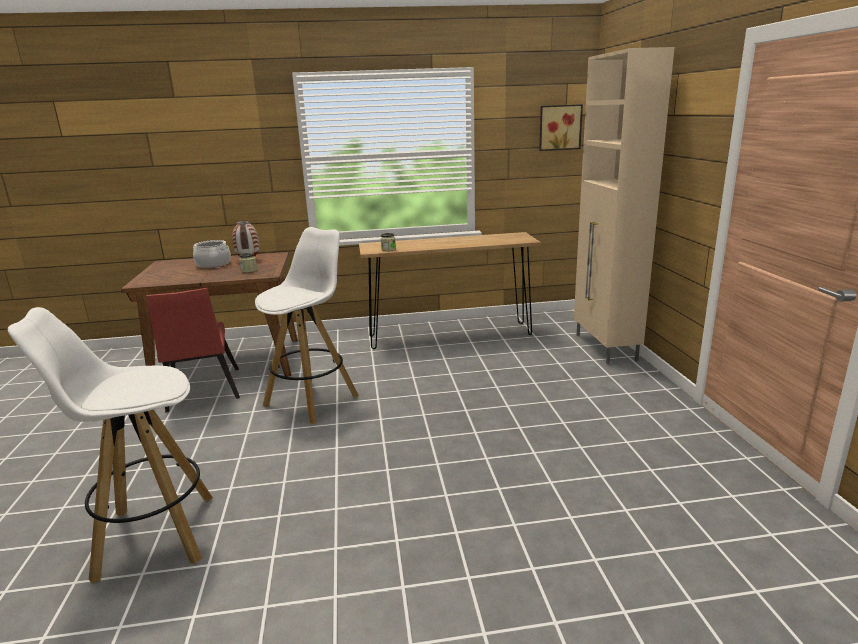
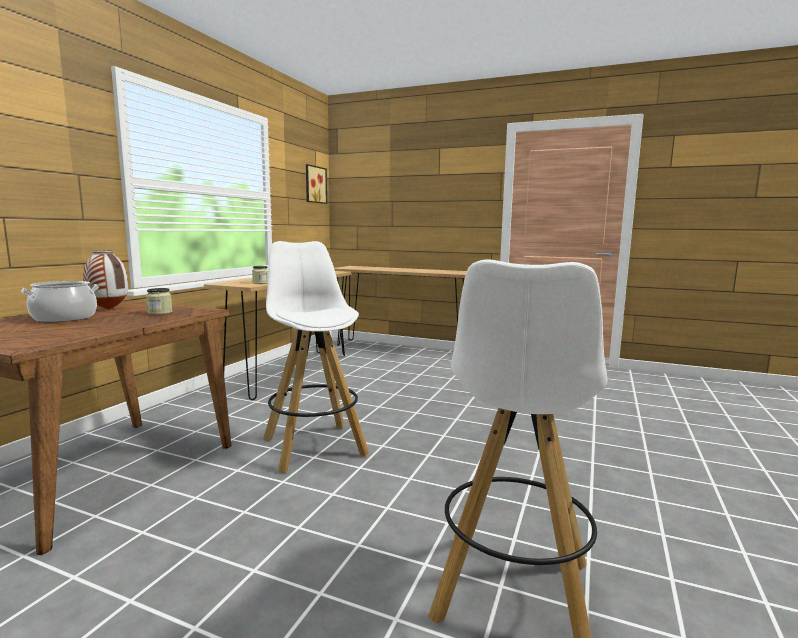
camera: 60 degrees left, 10 degrees down
(202, 392) = (158, 507): red chair -> none
(605, 348) = (402, 349): beige cabinet -> brown console table

